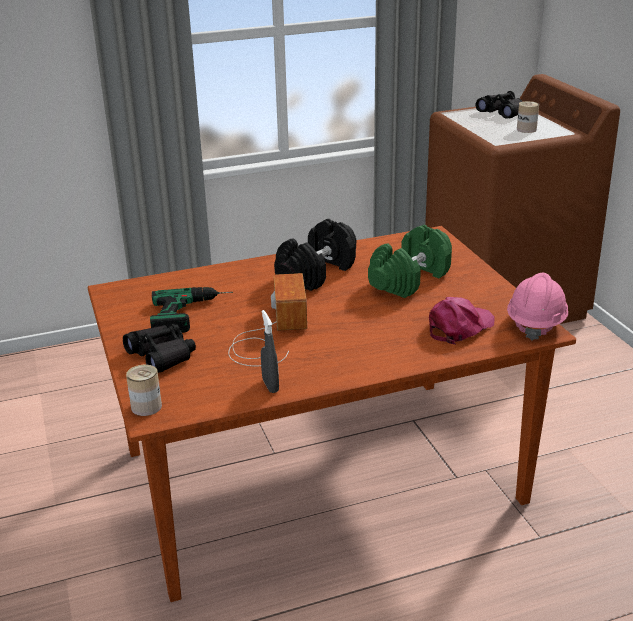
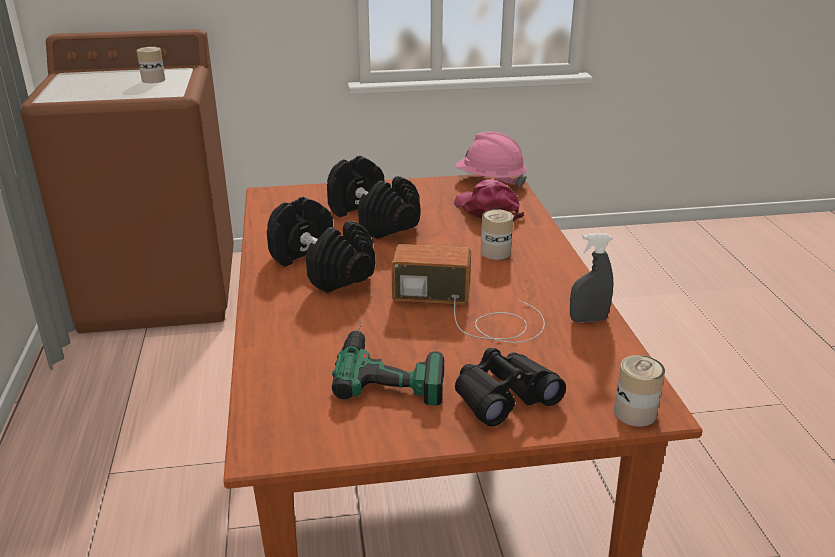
camera: 80 degrees left, 0 degrees up
(373, 337) = (495, 252): none -> can
(409, 279) = (372, 219): green dumbbell -> black dumbbell
(502, 112) = (83, 80): black binoculars -> none

